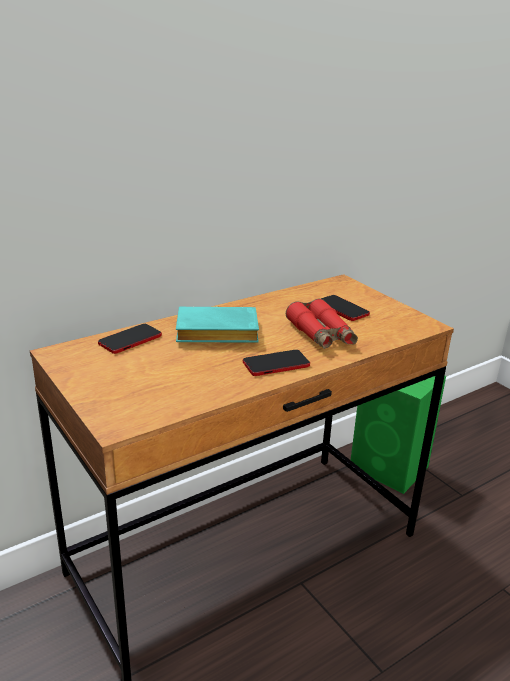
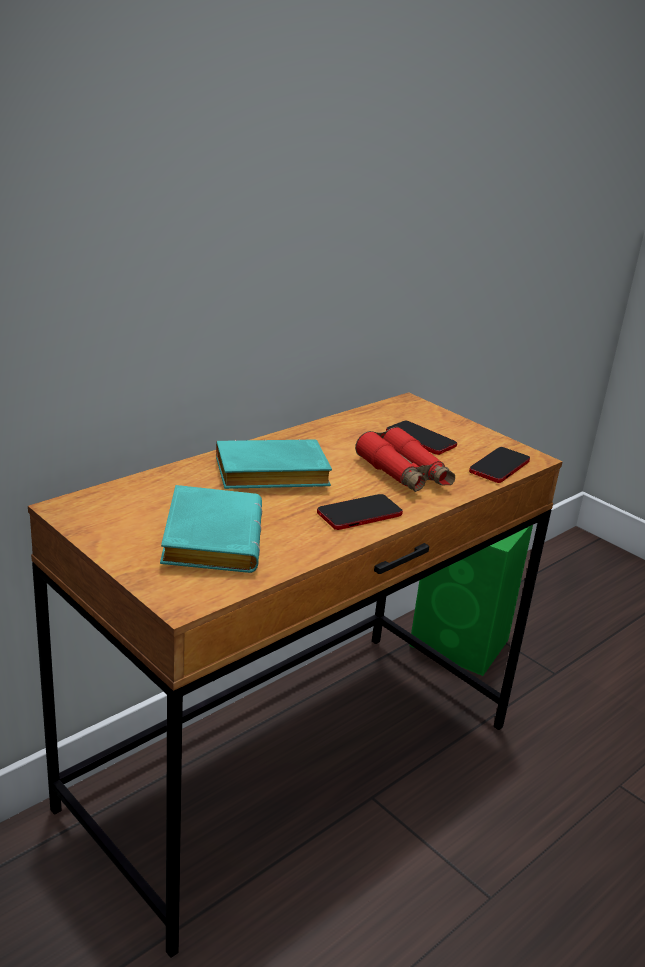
camera: 10 degrees left, 0 degrees up
(130, 340) = (160, 487): phone -> phone (499, 466)
(153, 378) = (209, 538): none -> turquoise book

